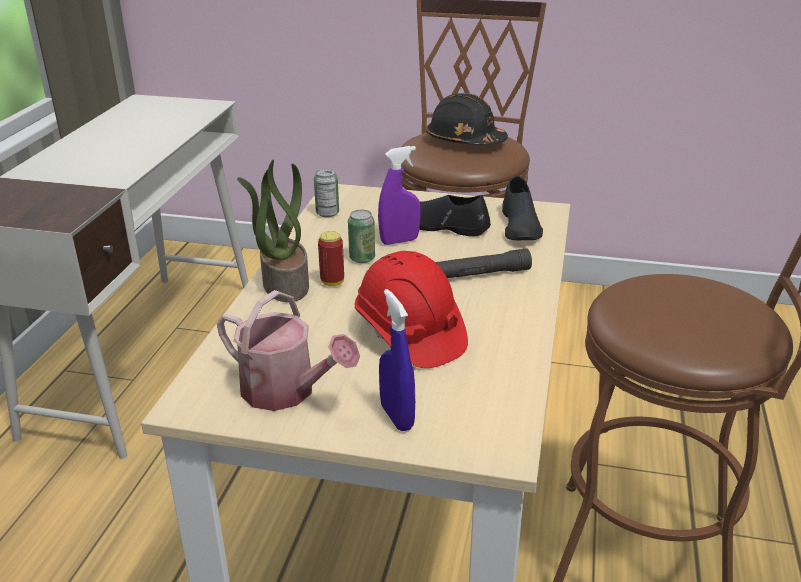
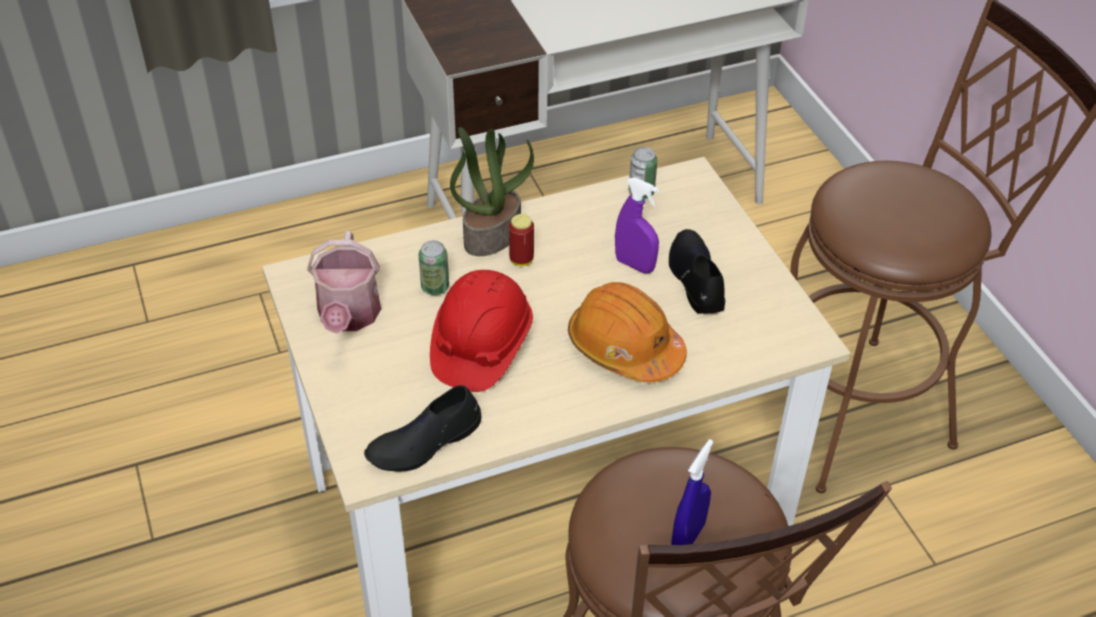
camera: 55 degrees right, 15 degrees up
(362, 258) = (578, 257): can -> can (435, 287)
(397, 417) = (363, 392): blue spray bottle -> blue spray bottle (688, 537)
(465, 141) = (912, 204): black hard hat -> none
(482, 274) = (624, 347): black flashlight -> orange hard hat
(520, 226) = (752, 334): black shoe -> black shoe (424, 442)

